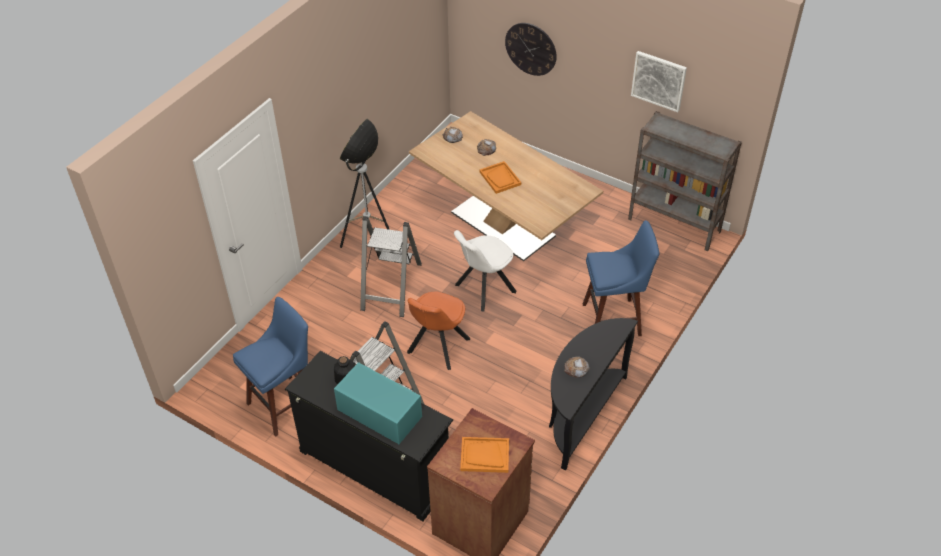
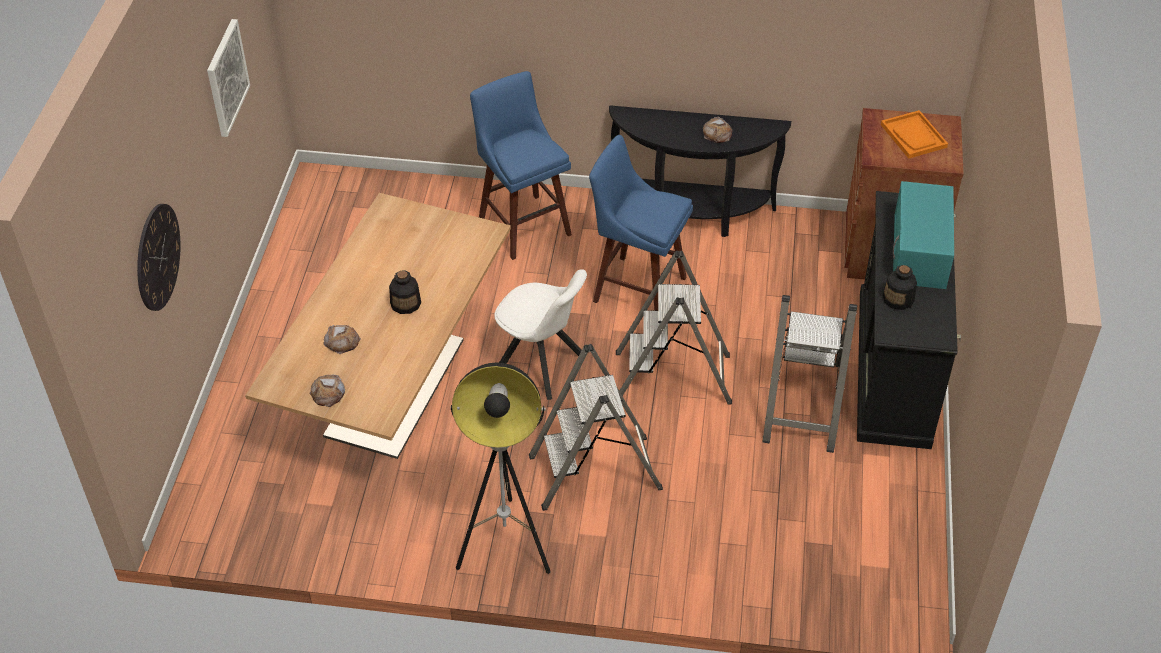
camera: 115 degrees left, 0 degrees up
(285, 405) = (877, 499): blue stool -> blue stool (637, 289)
(437, 347) = (674, 377): orange chair -> grey step ladder
(500, 178) = (406, 303): orange tray -> bottle
(674, 225) = (311, 211): grey bookcase -> none

